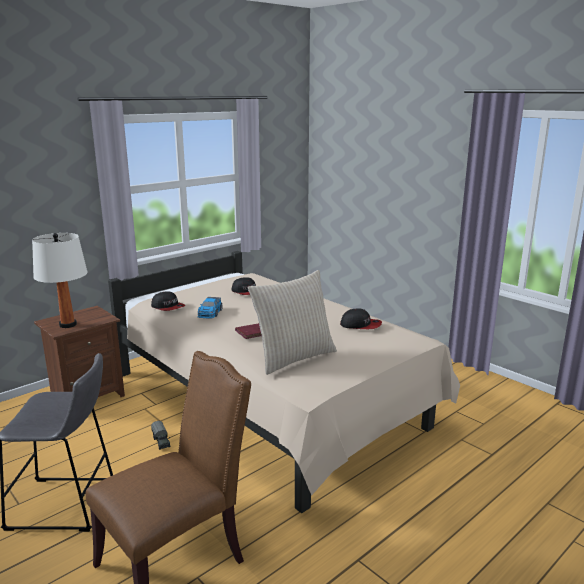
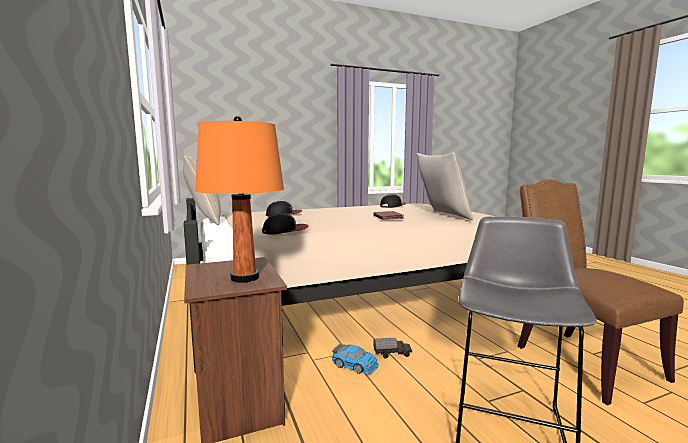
camera: 70 degrees left, 10 degrees down
(68, 324) = (244, 278): white table lamp -> orange table lamp
(210, 313) = (326, 223): toy car -> toy car (355, 365)
(215, 275) = (204, 220): none -> beige pillow

